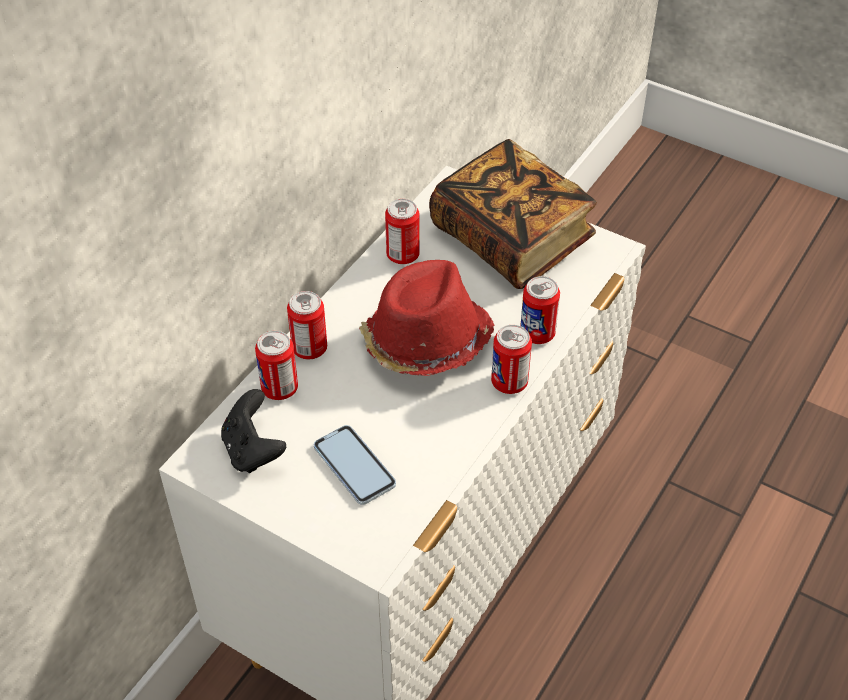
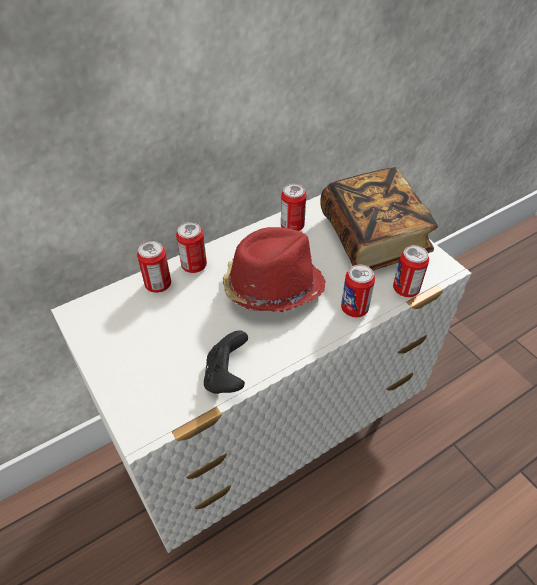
camera: 25 degrees right, 0 degrees up
(253, 450) = (114, 319): black game controller -> black game controller (226, 376)
(354, 466) = (170, 355): phone -> none
(509, 382) = (313, 336): can -> can (405, 289)

